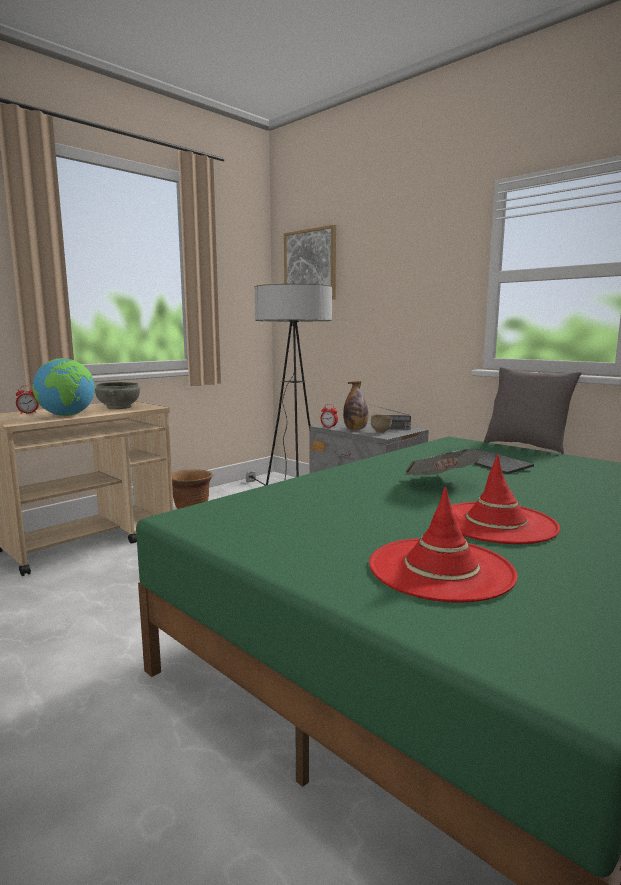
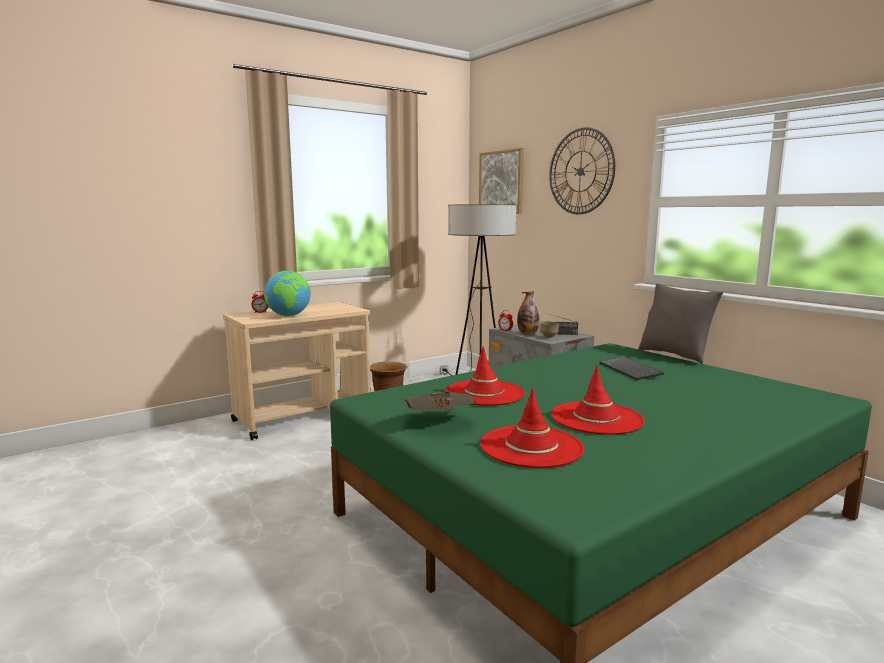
camera: 10 degrees right, 0 degrees up
(118, 407) = (329, 309): grey bowl -> none
(340, 499) = (484, 393): none -> red hat
(404, 248) = (580, 171): none -> wall clock
(441, 484) = (573, 385): newspaper -> newspaper (439, 421)

